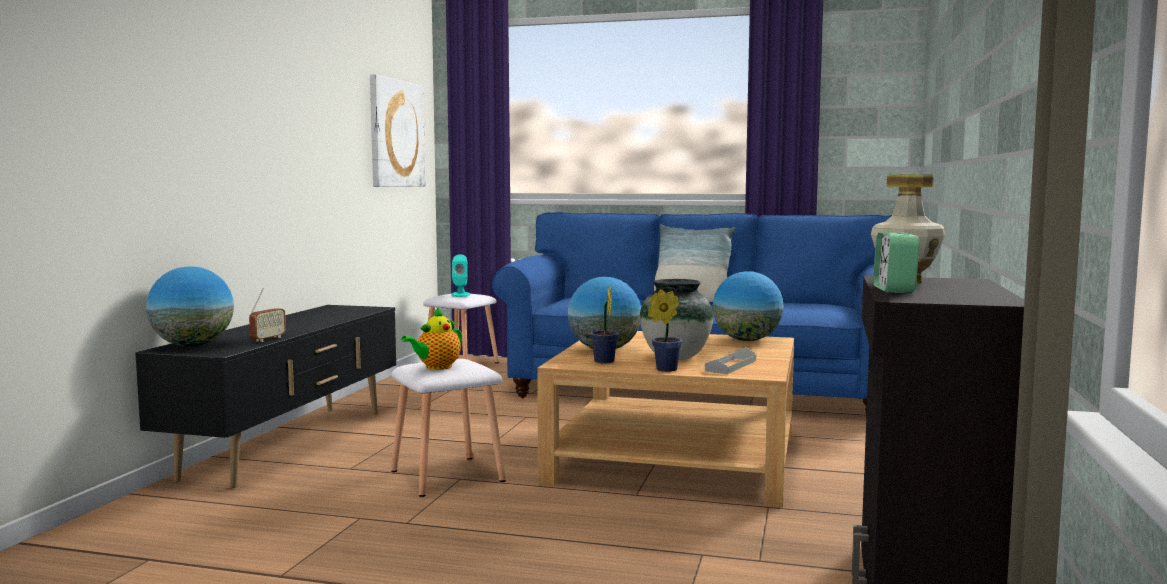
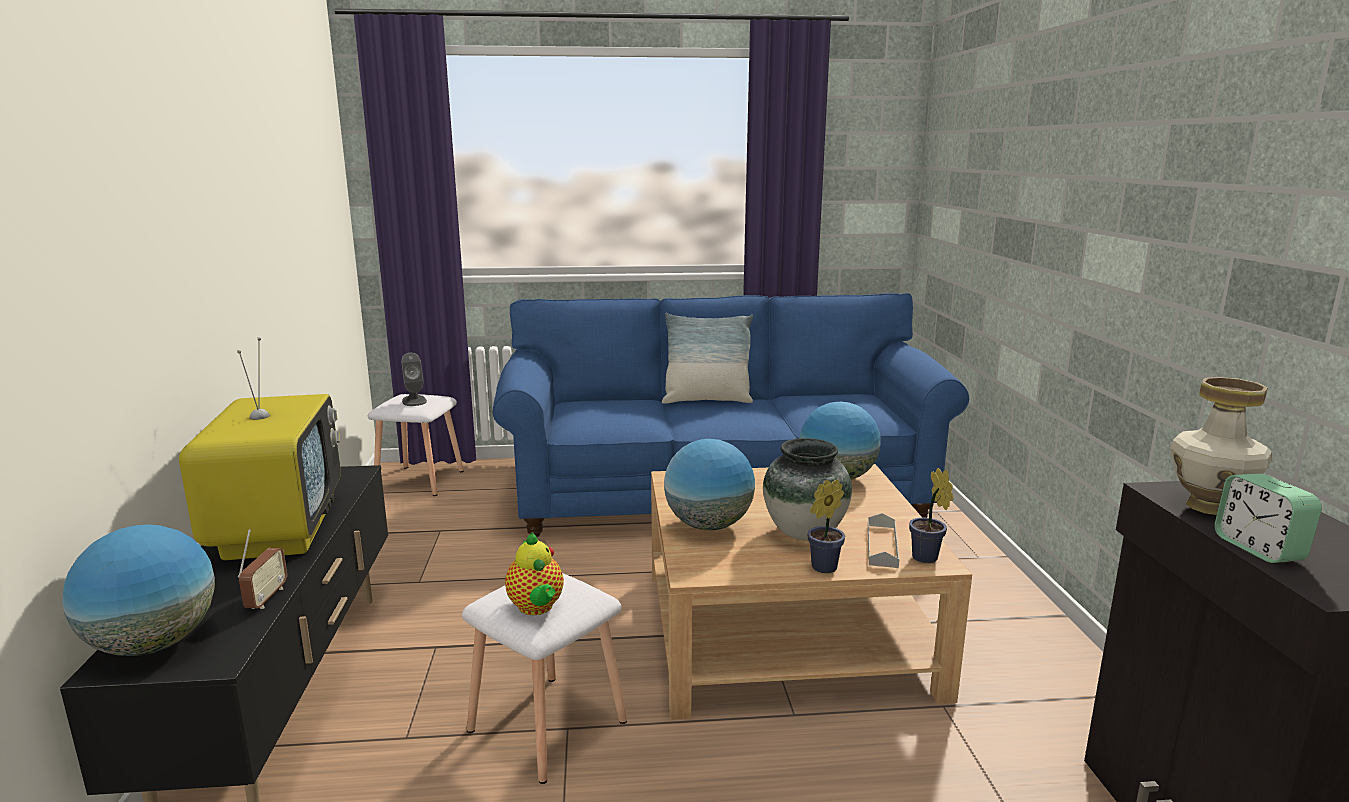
camera: 20 degrees left, 10 degrees up
(301, 322) = (278, 530): none -> television
(396, 134) = (315, 207): picture -> none
(436, 367) = (536, 608): teapot -> teapot turned 45 degrees counterclockwise
(460, 295) = (414, 401): turquoise speaker -> grey speaker
(604, 362) = (737, 559): potted plant -> potted plant (926, 559)

